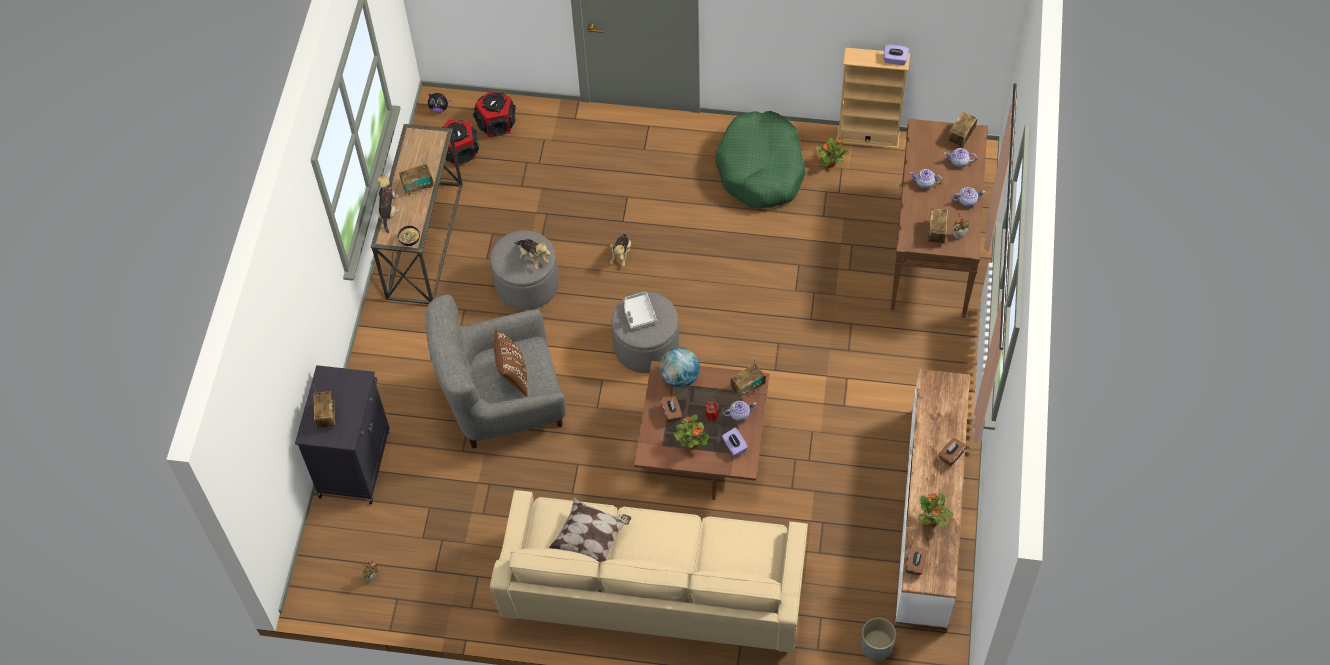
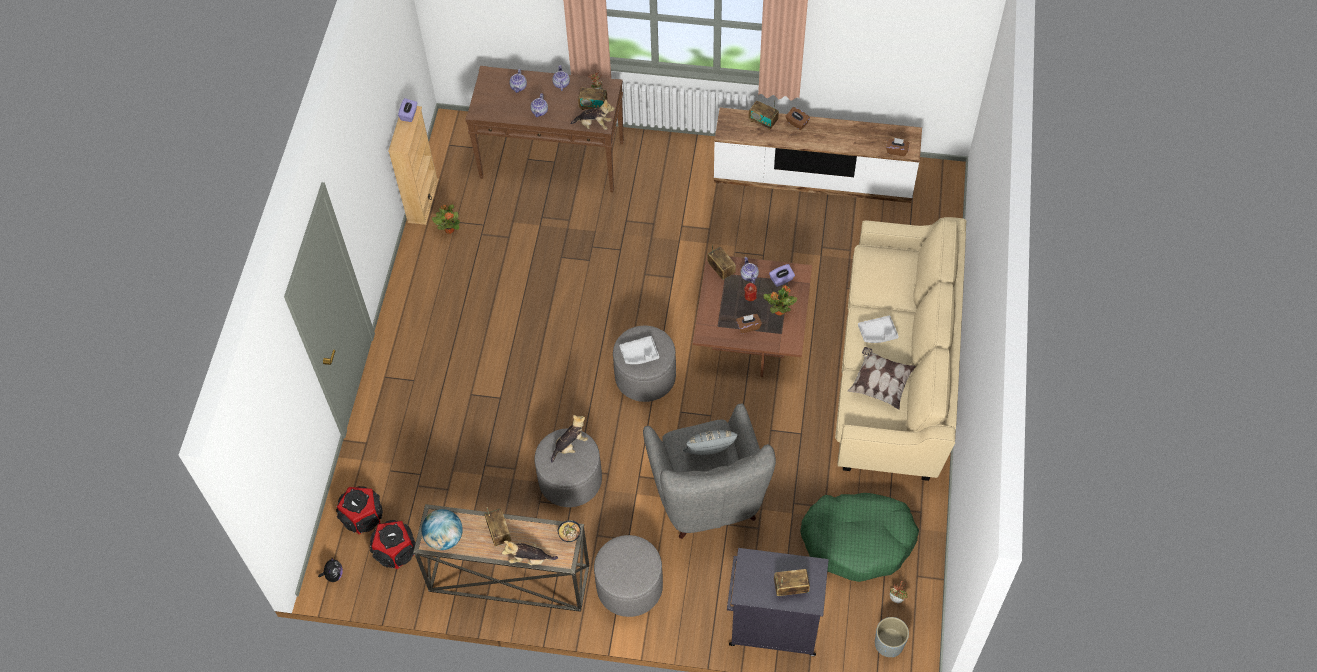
camera: 90 degrees left, 0 degrees up
(408, 338) = (629, 586): none -> grey ottoman
(512, 376) = (710, 455): brown pillow -> grey pillow
(621, 254) = (540, 398): plush toy -> plush toy (594, 125)
(658, 540) = (878, 333): none -> grey tray
(680, 377) = (711, 320): globe -> globe (444, 538)
(761, 169) = (450, 283): green dog bed -> green dog bed (858, 540)
(876, 647) = (931, 215): grey planter -> grey planter (889, 644)
(932, 521) = (857, 138): potted plant -> none
(961, 136) = (490, 83): radio -> radio (763, 121)

